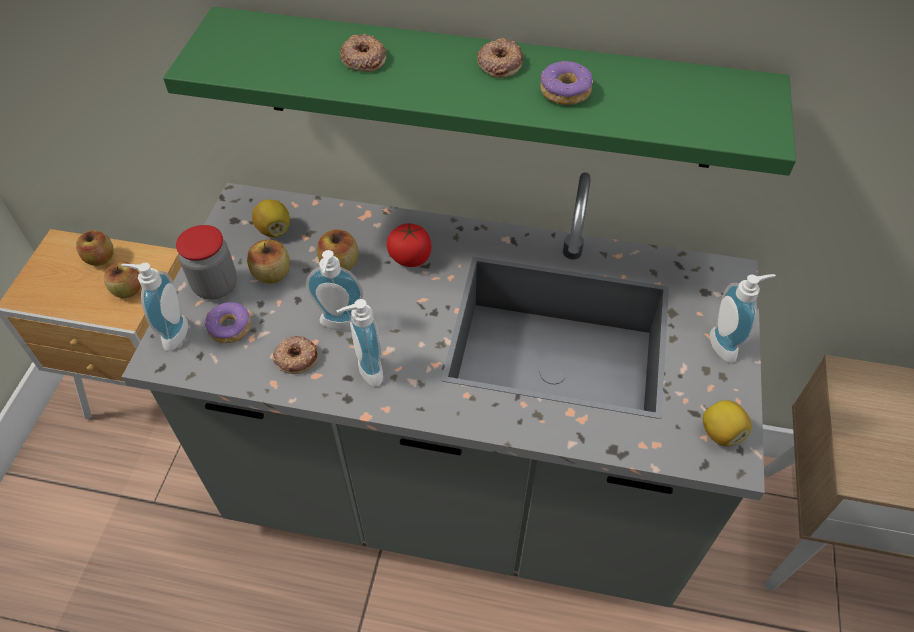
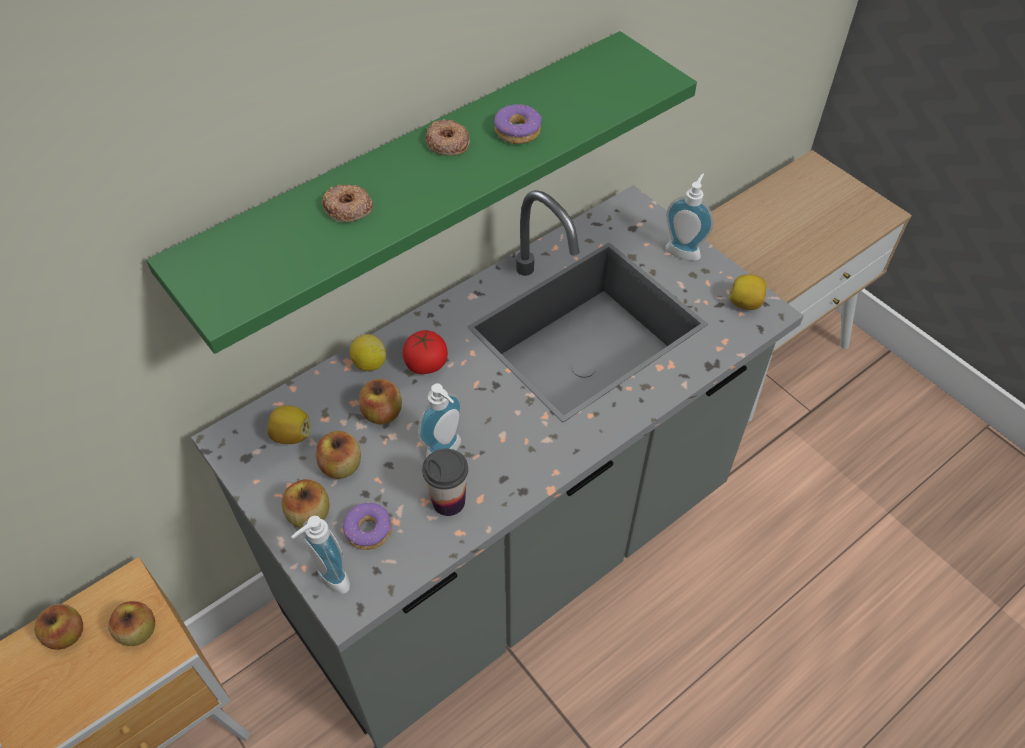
camera: 50 degrees left, 0 degrees up
(215, 286) = (309, 515): jar -> apple
(296, 357) = (448, 501): donut -> cup
(365, 371) = (508, 463): soap dispenser -> none
(377, 226) = (369, 363): none -> lemon

